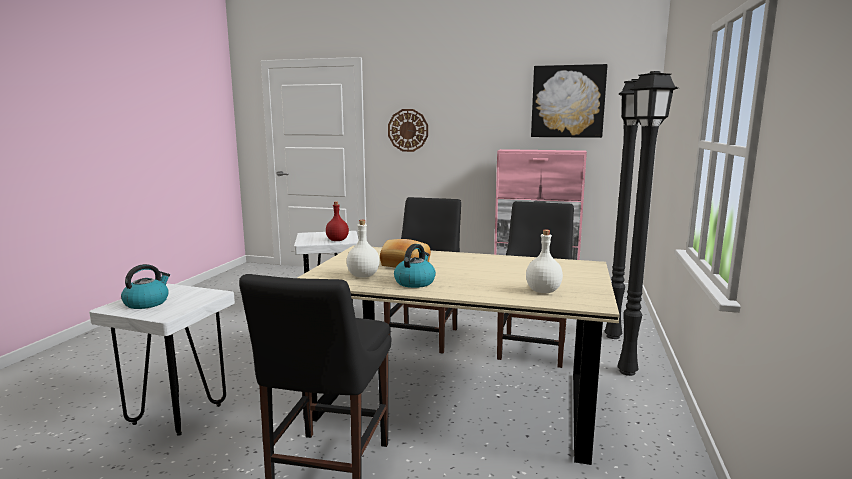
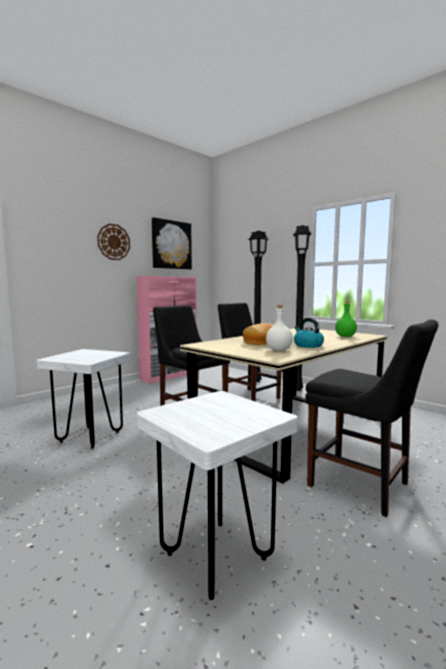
camera: 60 degrees left, 5 degrees down
(147, 303) = (214, 421): kettle -> none
(337, 240) = (105, 354): red bottle -> none
(408, 130) = (56, 258): wall clock -> wall clock (113, 242)
(543, 291) = (345, 336): white bottle -> green bottle

